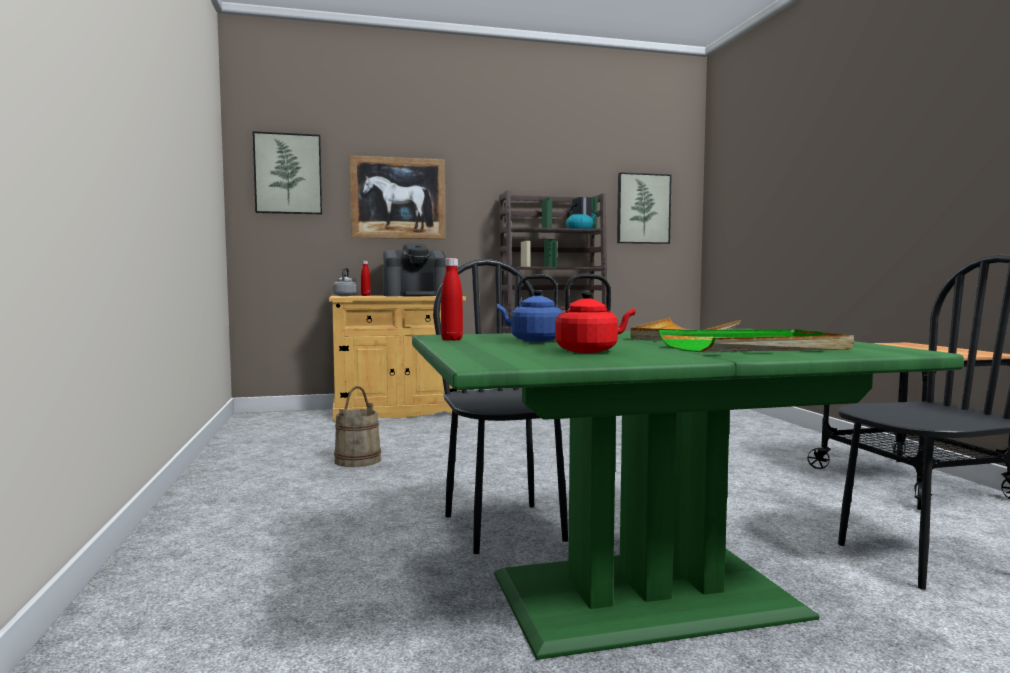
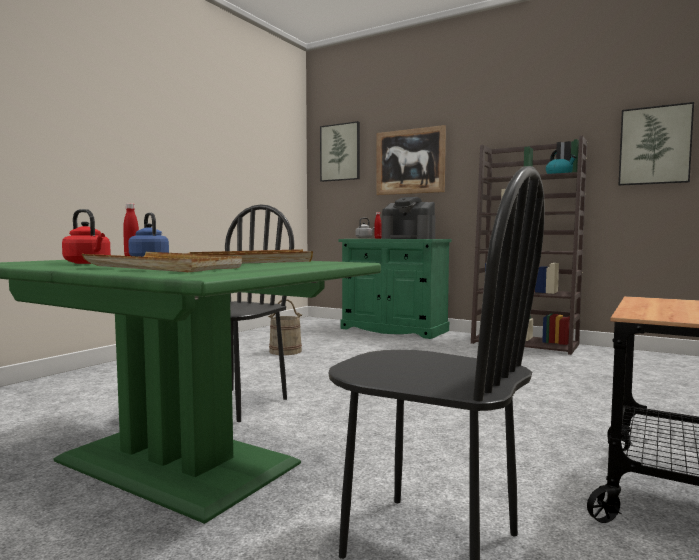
camera: 45 degrees right, 0 degrees up
(398, 412) = (393, 330): beige cabinet -> green cabinet
(756, 348) = (164, 268): green tray -> beige tray

